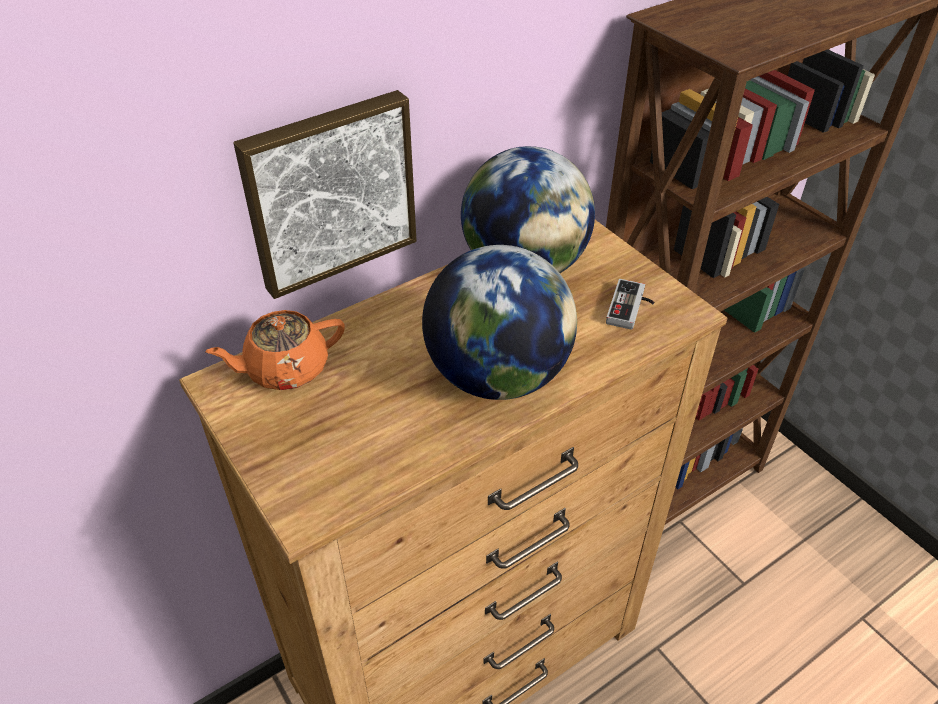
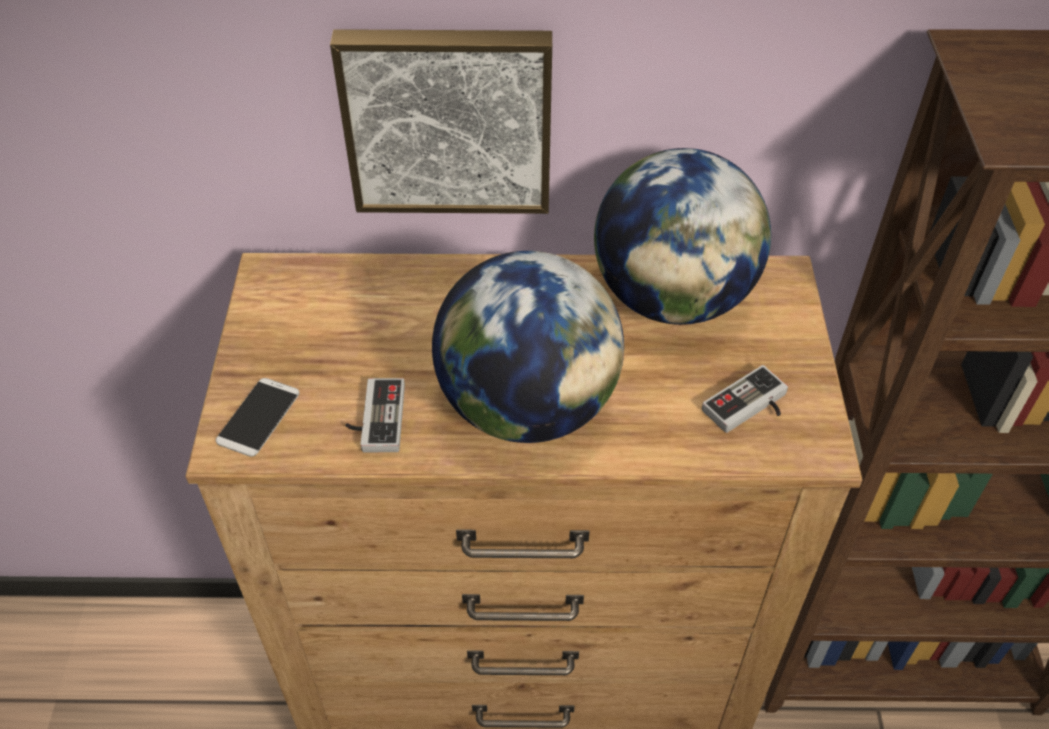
camera: 35 degrees right, 5 degrees up
(285, 369) = (336, 291): orange teapot -> none
(309, 484) = (258, 417): none -> phone
(400, 438) = (375, 419): none -> game controller

